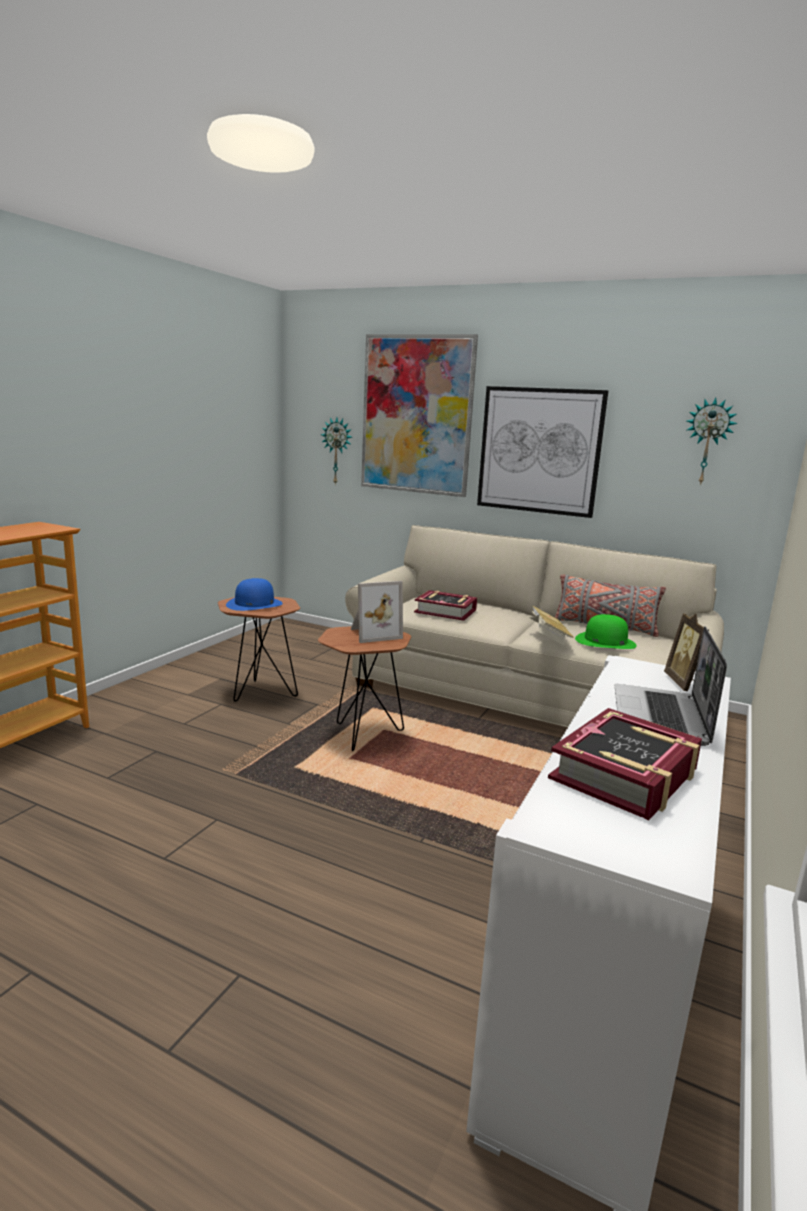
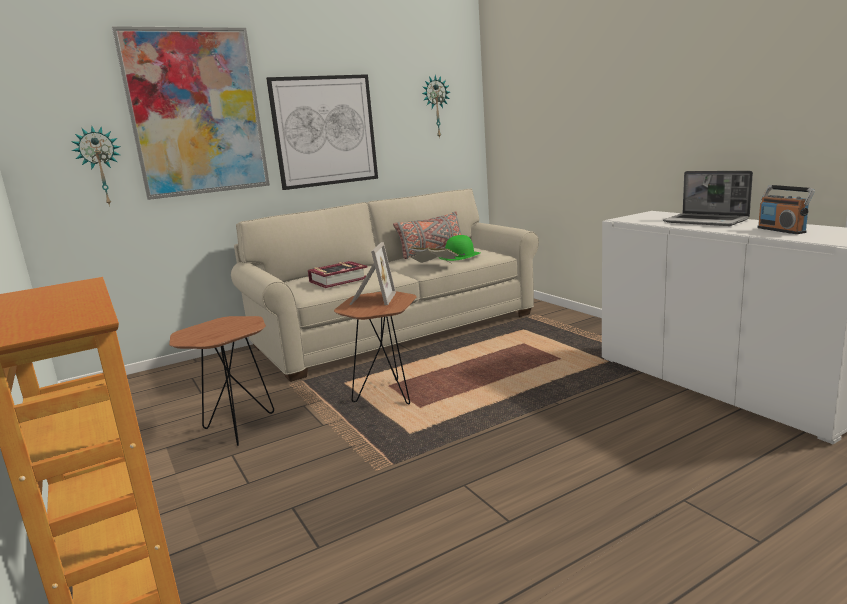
camera: 55 degrees left, 0 degrees up
(254, 604) = (214, 331): blue hat -> none
(625, 774) = (781, 230): book -> radio
(685, 684) = (659, 215): picture frame -> none

